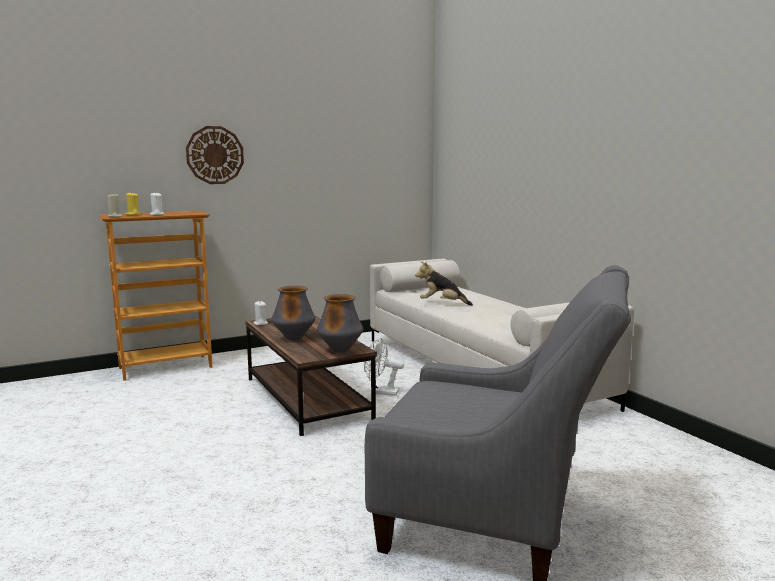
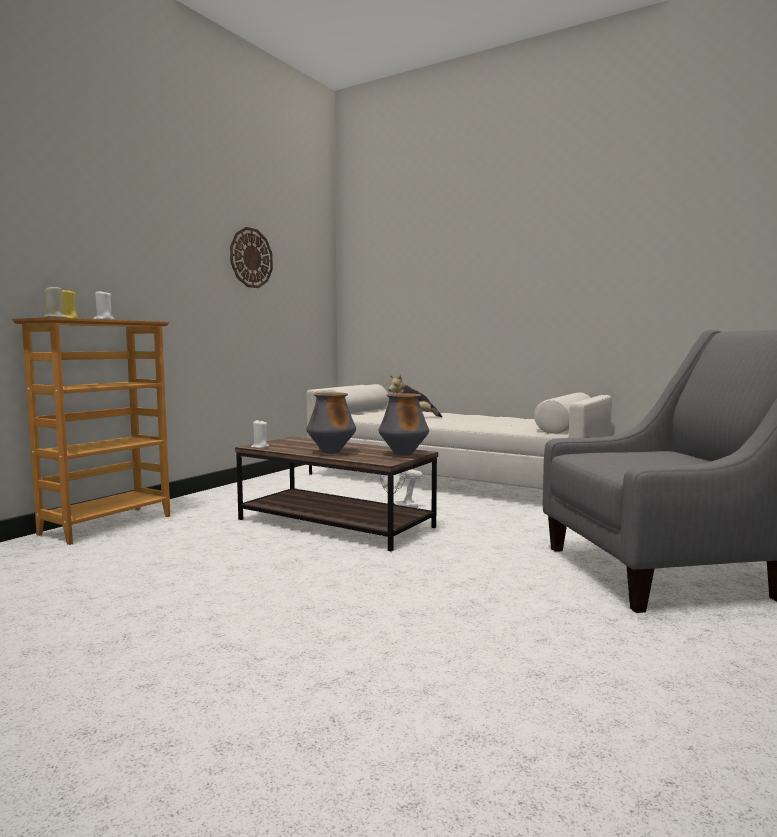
camera: 30 degrees left, 5 degrees down
(215, 155) = (147, 256): wall clock -> wall clock (251, 258)

